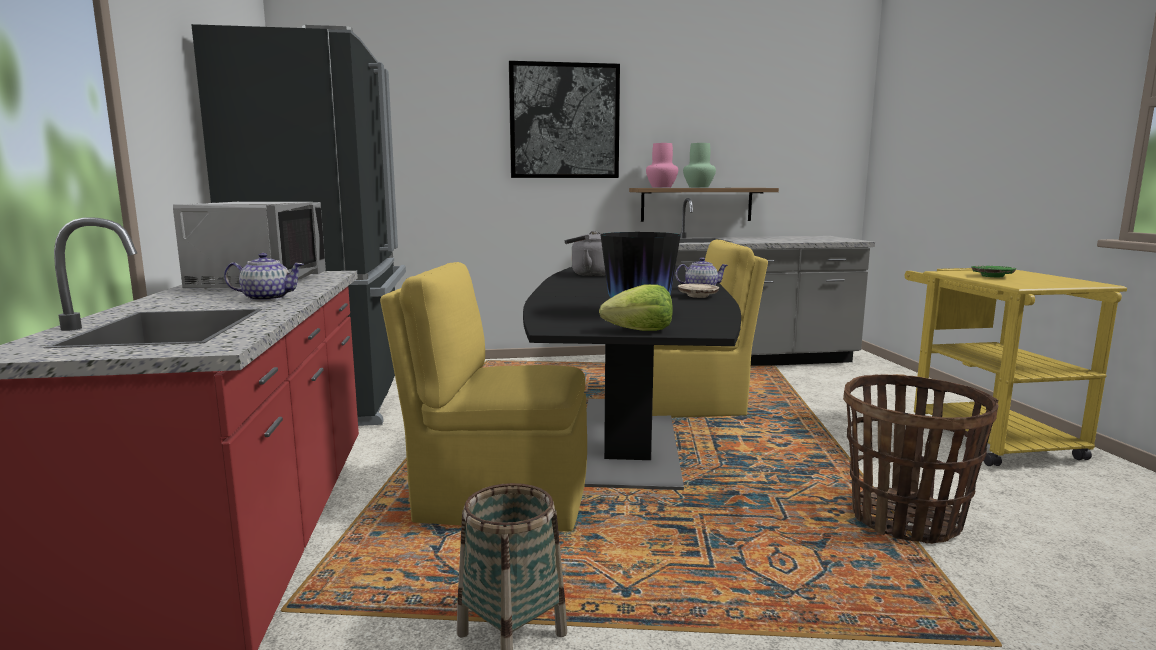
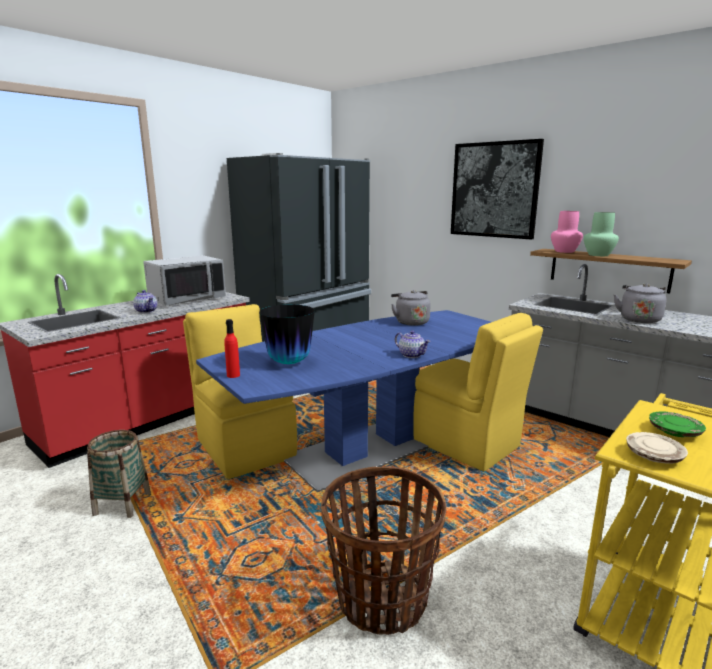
camera: 50 degrees right, 5 degrees up
(628, 439) = (372, 447): black dining table -> blue dining table
(640, 331) = (233, 375): lettuce -> red bottle
(698, 296) = (378, 361): beige plate -> beige plate (654, 456)
(765, 240) = (639, 319): none -> grey kettle

